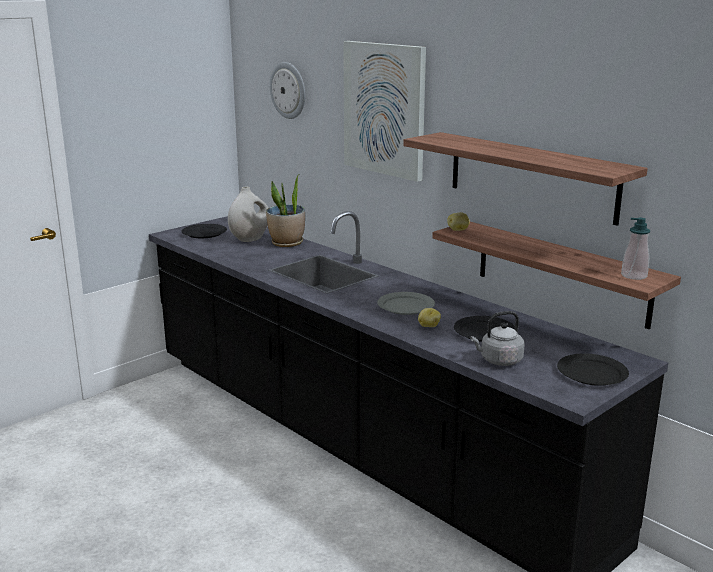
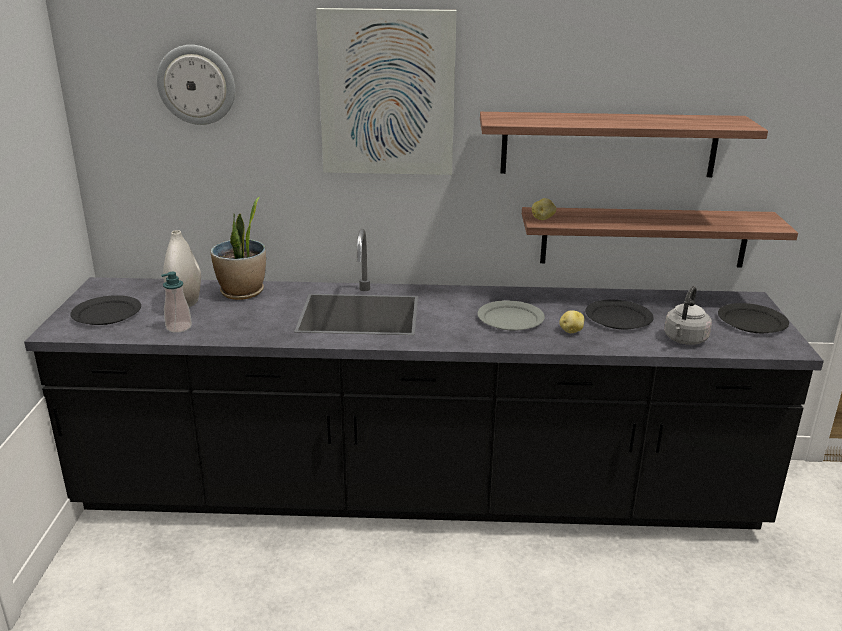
camera: 45 degrees left, 5 degrees up
(634, 276) = (755, 221): soap dispenser -> soap dispenser (179, 327)

